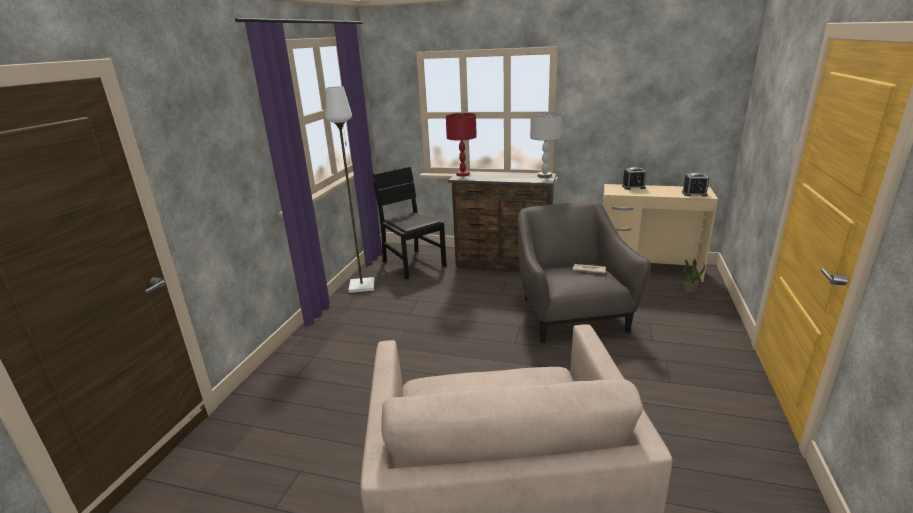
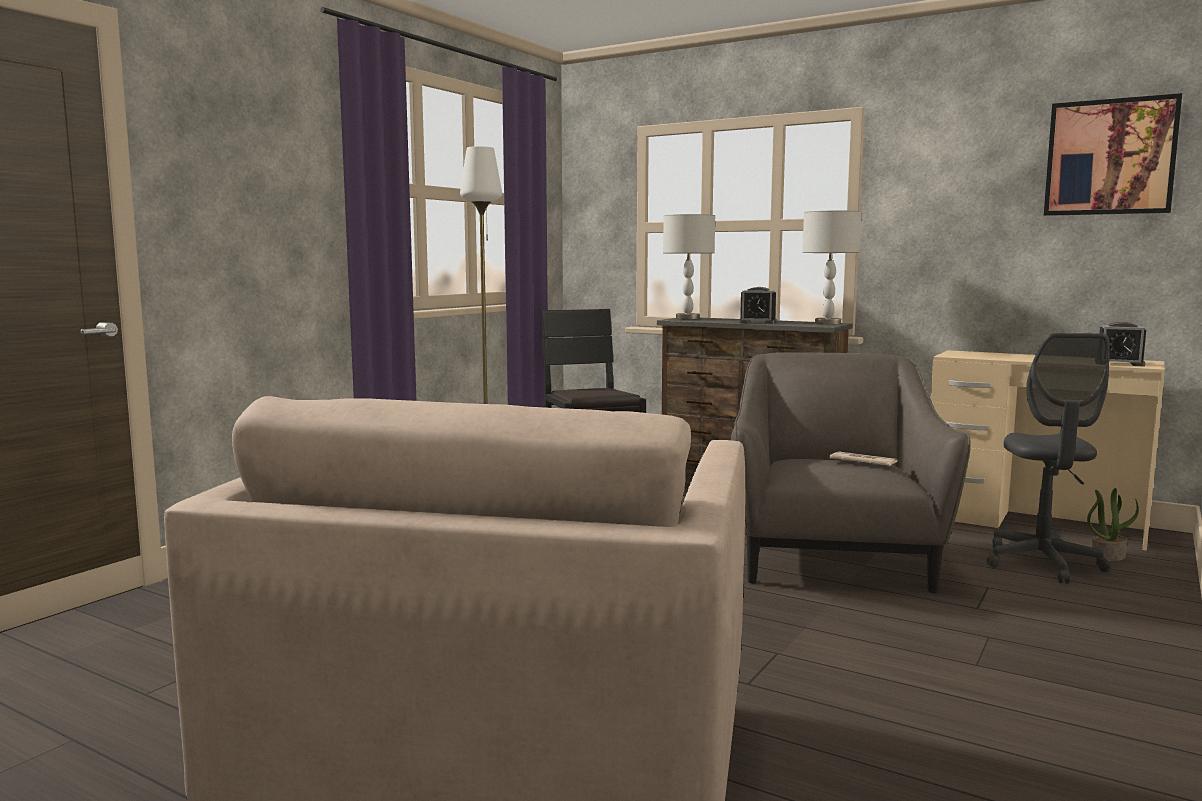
camera: 15 degrees right, 15 degrees down
(463, 174) = (687, 318): red table lamp -> grey table lamp
(633, 187) = (1001, 354): alarm clock -> alarm clock (757, 322)
(664, 300) = (1042, 563): none -> grey office chair
(690, 81) = (1110, 157): none -> picture

